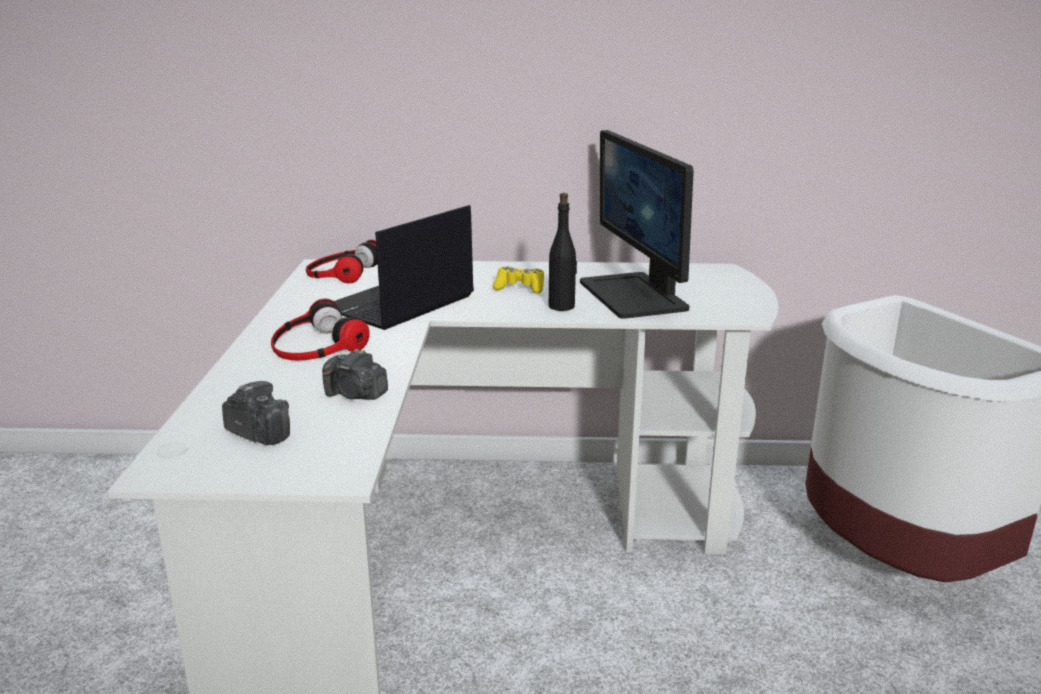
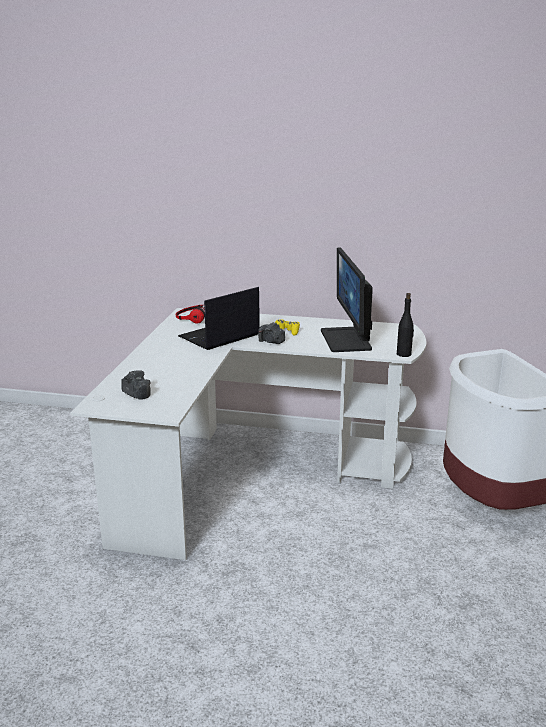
camera: 10 degrees right, 0 degrees up
(316, 345) = (171, 355): headphones -> none
(355, 395) = (184, 380): camera -> camera (271, 342)
(562, 306) = (304, 343): black bottle -> black bottle (404, 354)

